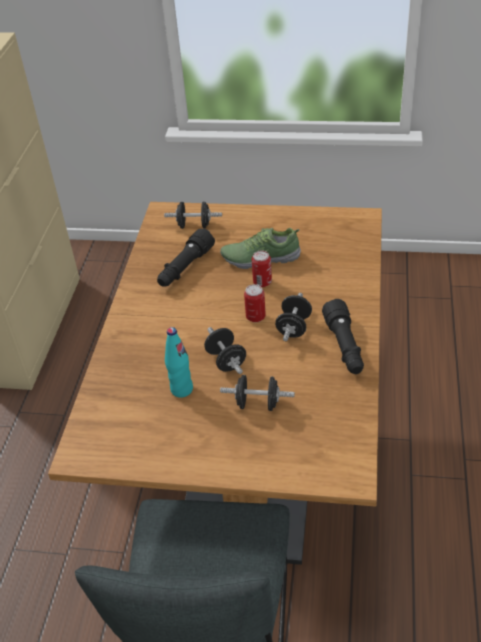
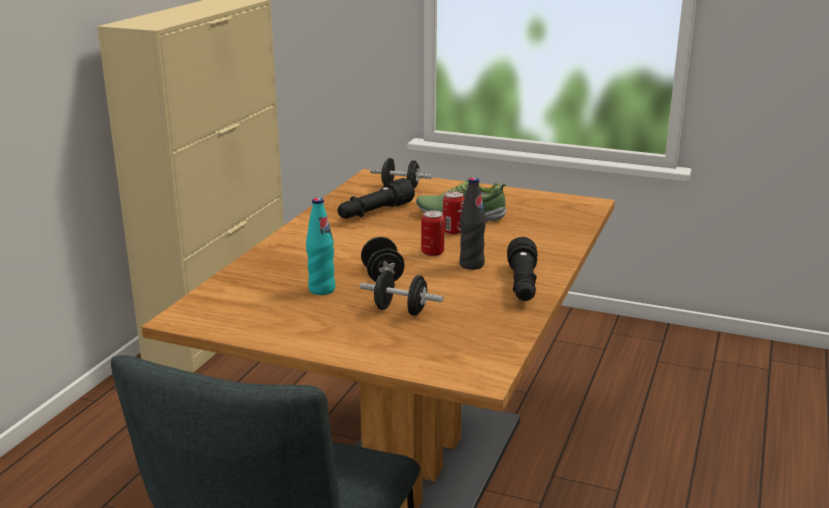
camera: 10 degrees right, 20 degrees down
(294, 327) = (471, 265): black dumbbell -> black bottle

